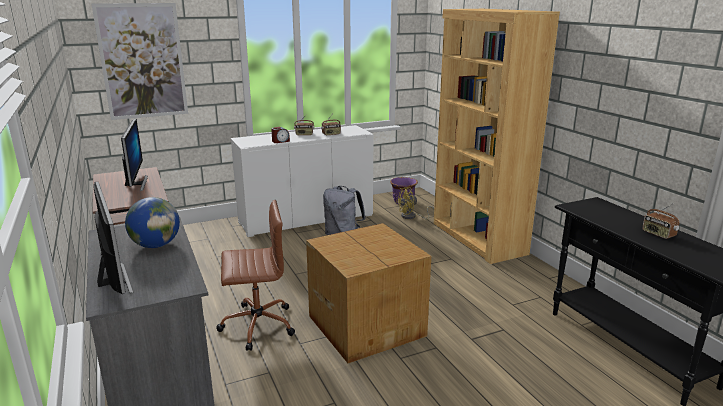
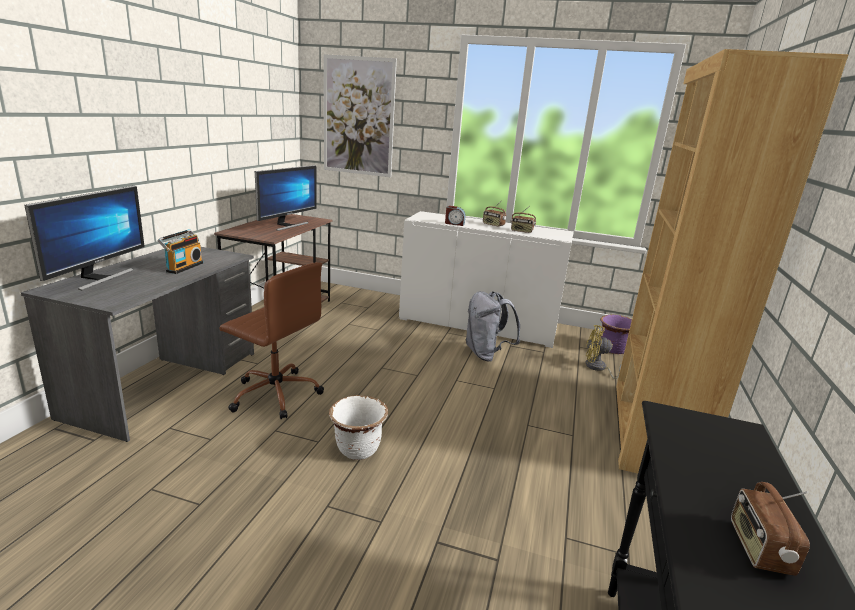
camera: 40 degrees right, 0 degrees up
(156, 245) = (183, 267): globe -> radio
(367, 324) = (358, 450): cardboard box -> white planter

